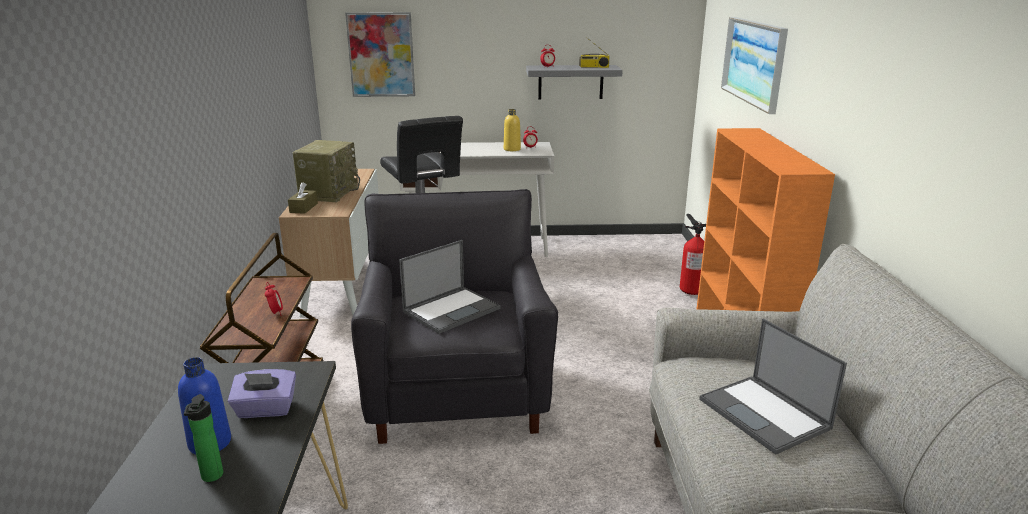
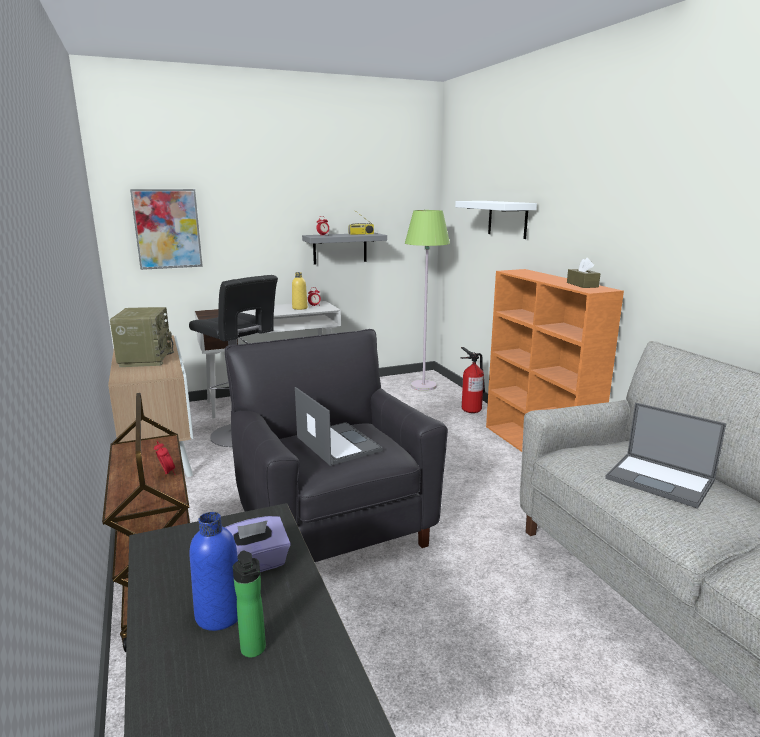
camera: 20 degrees left, 5 degrees down
(303, 208) = (129, 373): brown tissue box -> brown tissue box (582, 285)
(452, 309) = (337, 443): laptop -> laptop turned 60 degrees counterclockwise
(655, 253) = (423, 386): none -> green floor lamp
(753, 62) = (507, 219): picture -> white shelf

